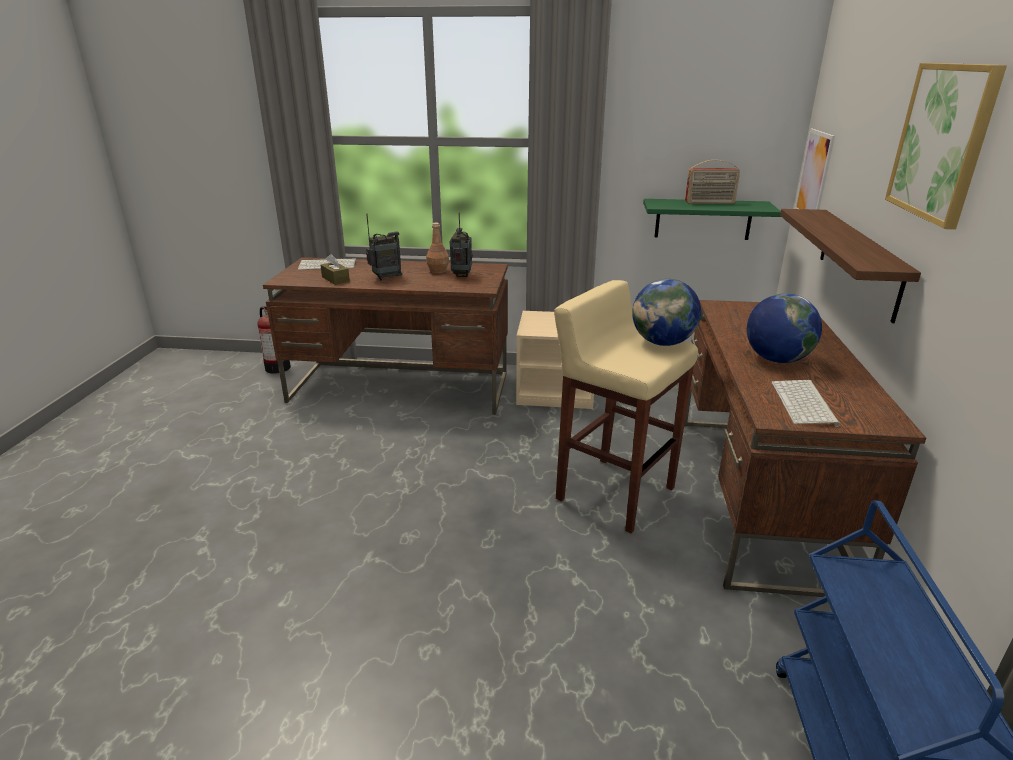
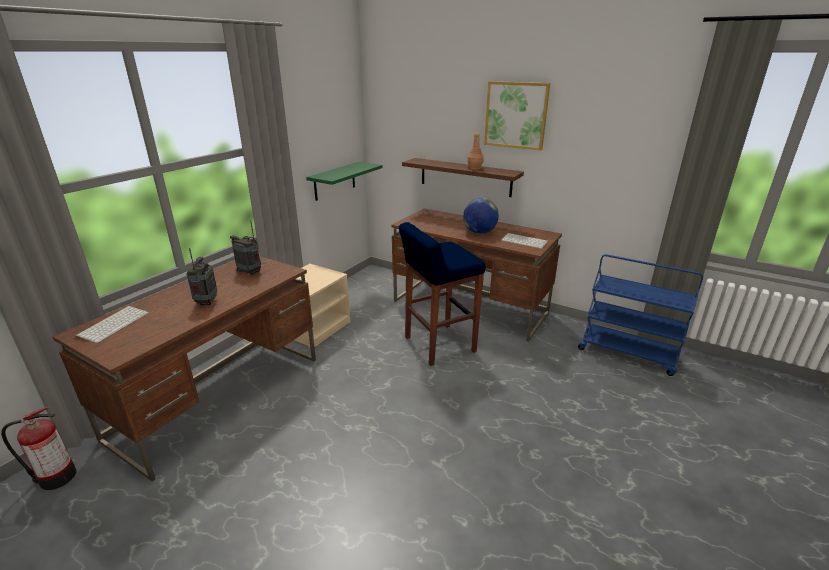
camera: 65 degrees left, 0 degrees up
(335, 279) = (167, 326): brown tissue box -> none
(438, 271) = (224, 279): brown bottle -> brown bottle (474, 168)
(613, 493) = (438, 345): beige stool -> blue stool
(662, 343) = (444, 246): globe -> none
(710, 203) = (343, 169): radio -> none
(814, 175) = (389, 141): picture -> none

